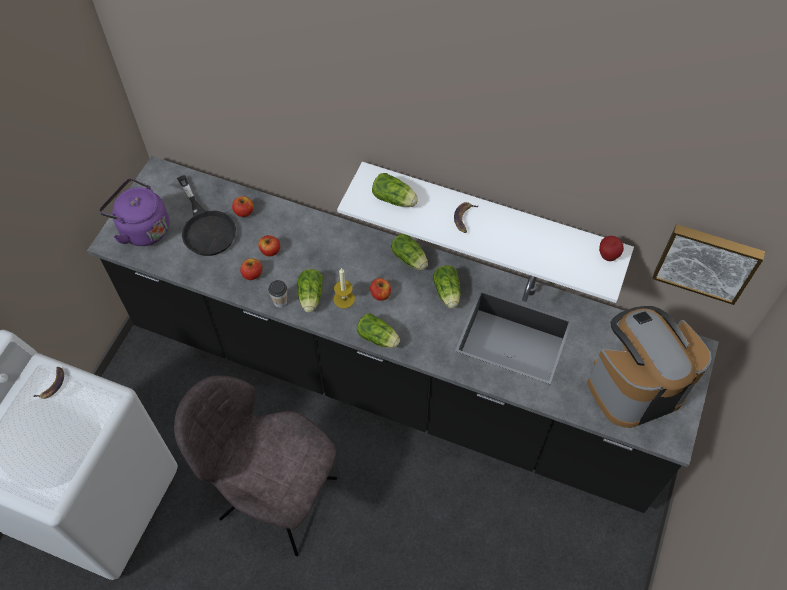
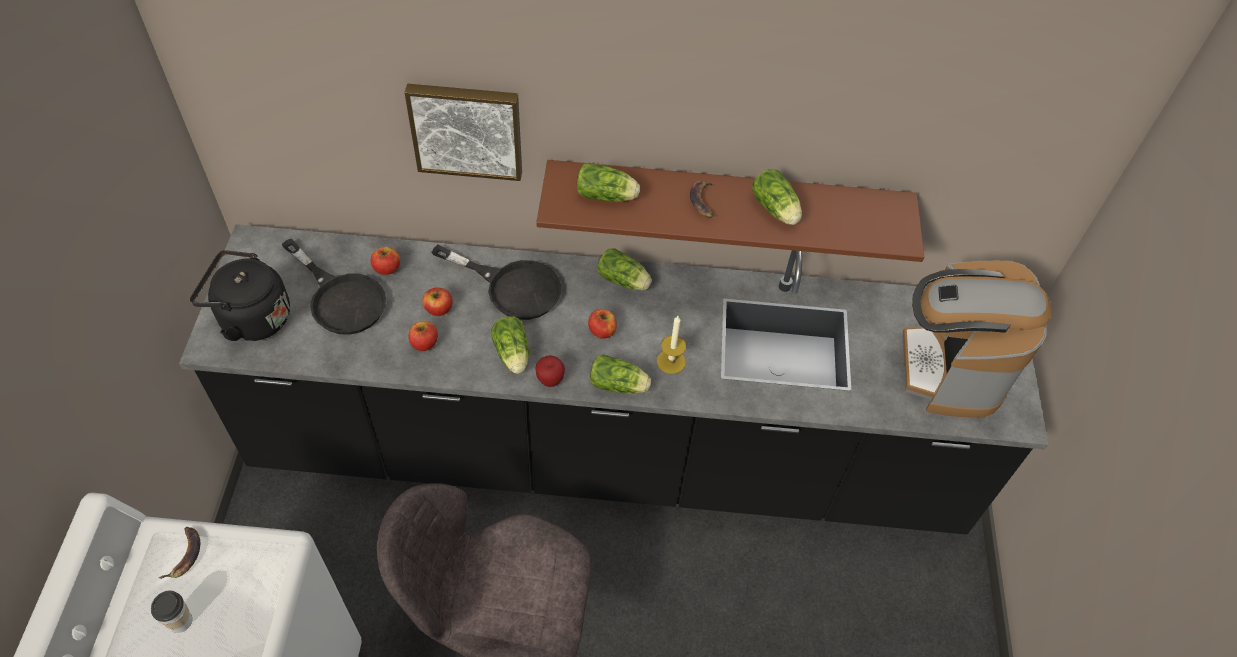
camera: 20 degrees left, 5 degrees down
(142, 228) = (251, 318): purple kettle -> black kettle
(280, 301) = (474, 369): cup -> cup (180, 621)
(327, 246) = (512, 287): none -> black frying pan
(344, 299) = (557, 347): candle -> candle (671, 361)
(447, 293) = (685, 311): lettuce -> lettuce (776, 210)
(491, 218) = (727, 200): white shelf -> brown shelf
(608, 256) = (892, 209): apple -> apple (550, 380)
(634, 386) = (949, 369): coffee machine -> coffee machine turned 45 degrees counterclockwise
(707, 261) = (1010, 189): picture -> picture (467, 129)

